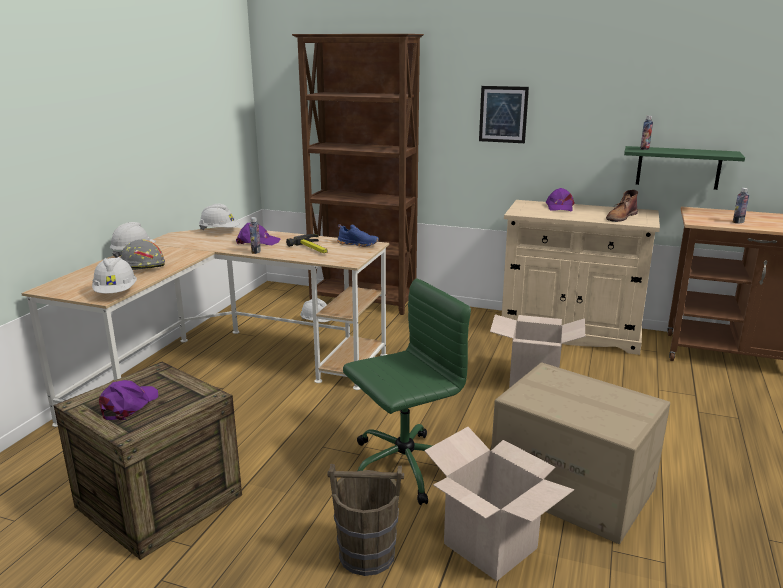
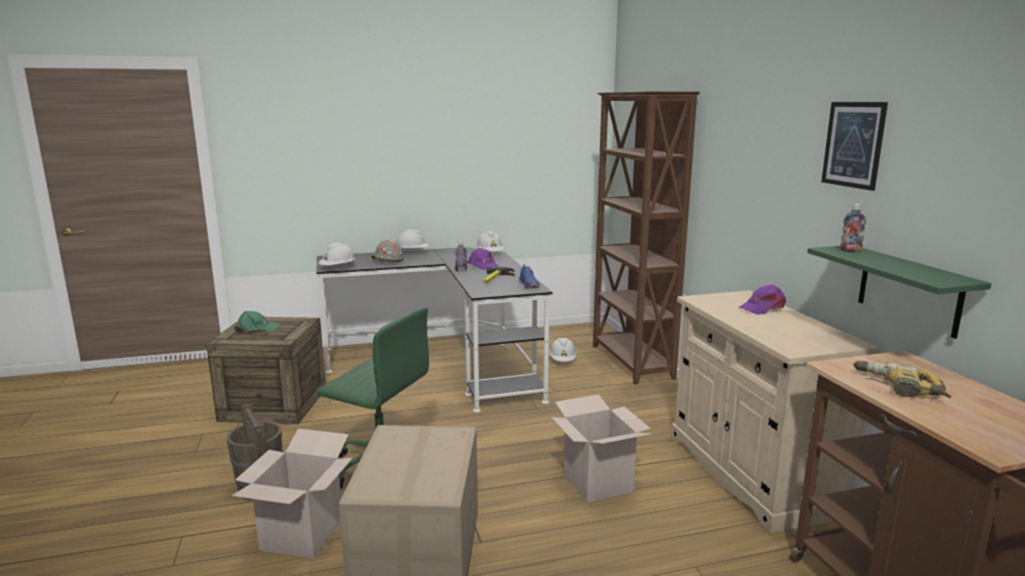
camera: 55 degrees right, 5 degrees down
(129, 405) = (256, 329): purple cap -> green cap
(228, 370) = (444, 363): beige desk -> black desk
(503, 114) = (748, 185): picture -> picture (853, 144)
(621, 217) = (790, 336): brown boot -> none
(738, 222) = (897, 388): bottle -> power drill

